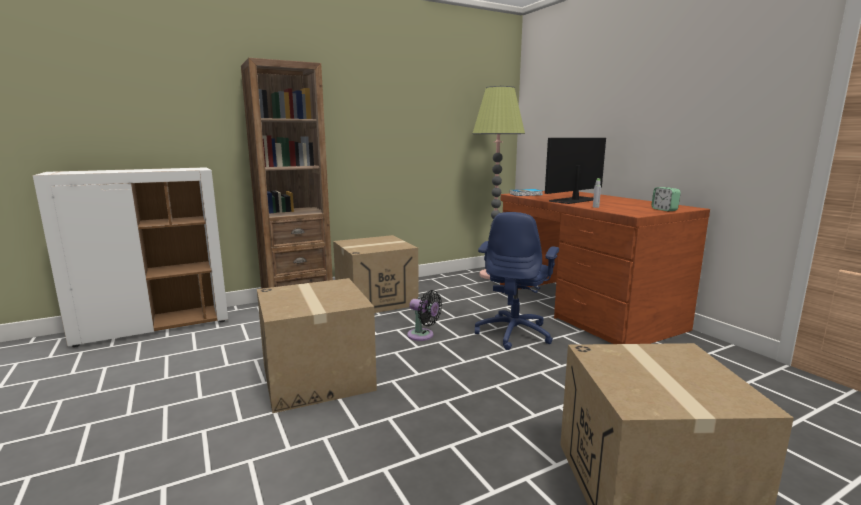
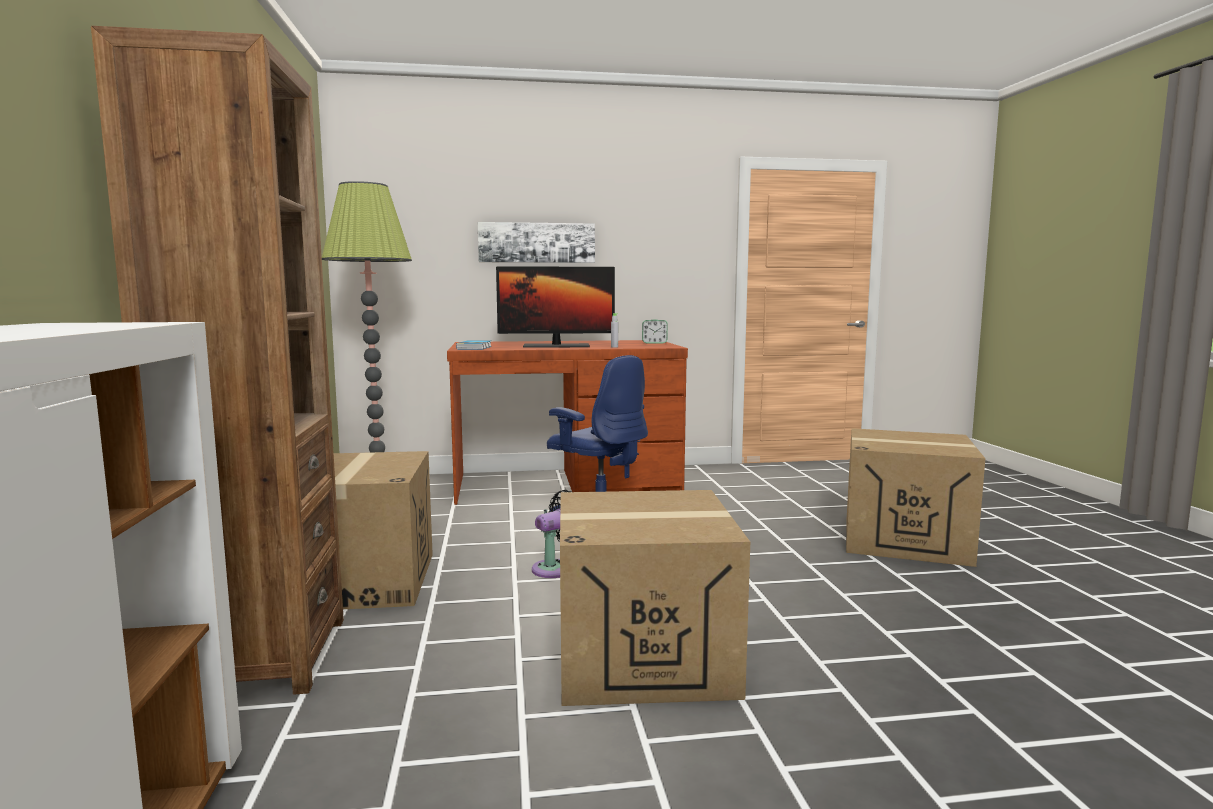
camera: 70 degrees left, 5 degrees down
(574, 200) = (556, 346): monitor -> monitor turned 75 degrees counterclockwise
(621, 115) = (536, 243): none -> picture

